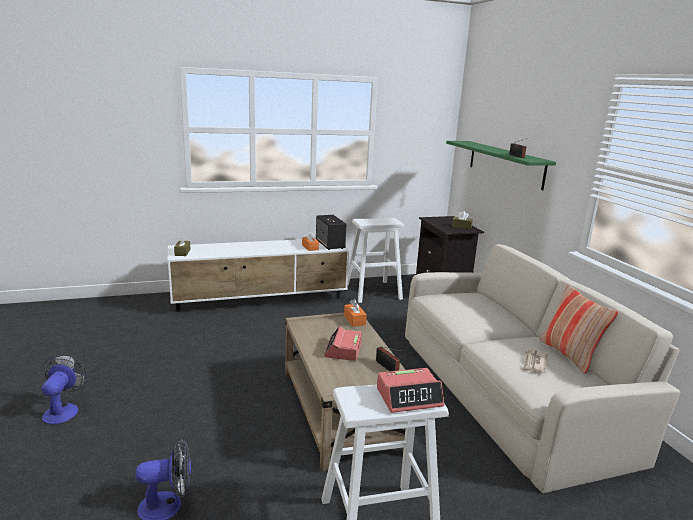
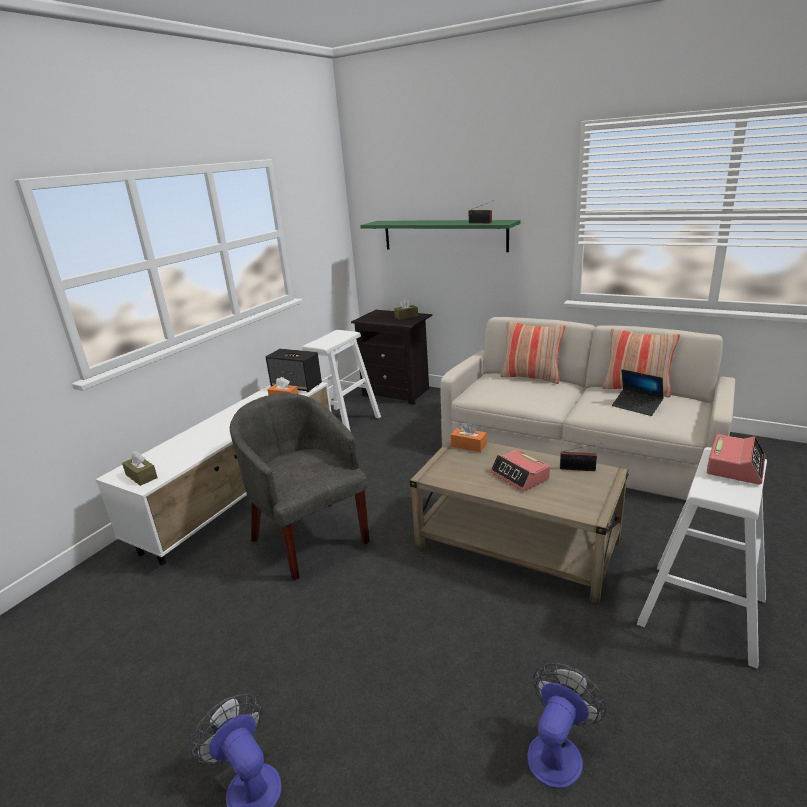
camera: 40 degrees left, 5 degrees up
(249, 337) = (309, 537): none -> grey armchair
(499, 308) = (531, 377): none -> pillow
(534, 363) = (636, 406): newspaper -> laptop

